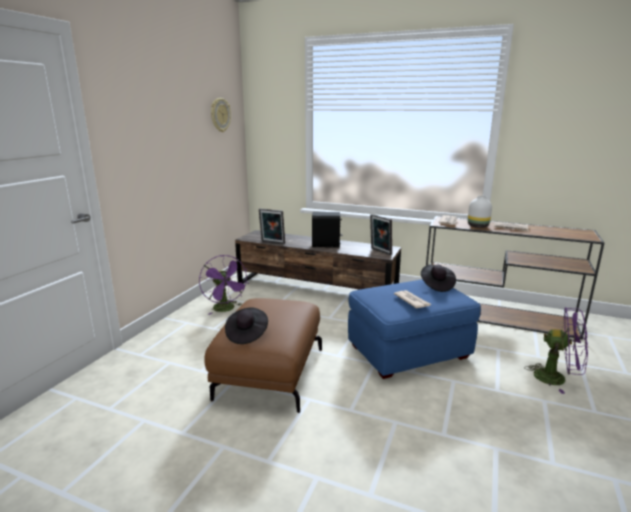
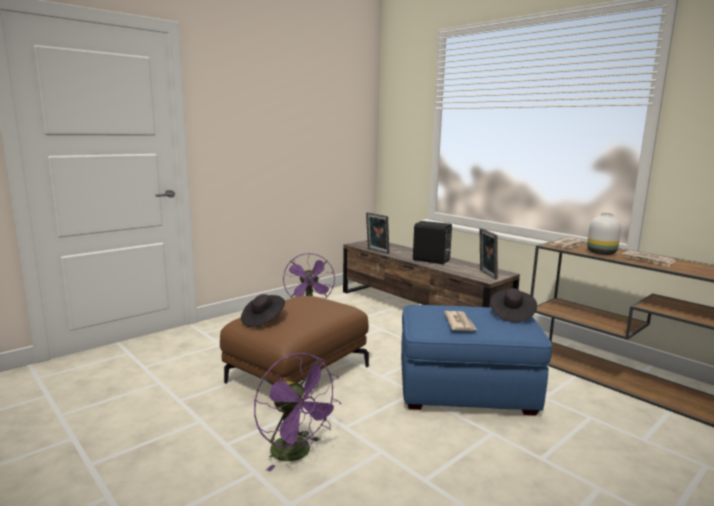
camera: 25 degrees right, 5 degrees down
(220, 115) = (344, 113): wall clock -> none
(556, 378) = (646, 470): purple fan -> purple fan (297, 453)

